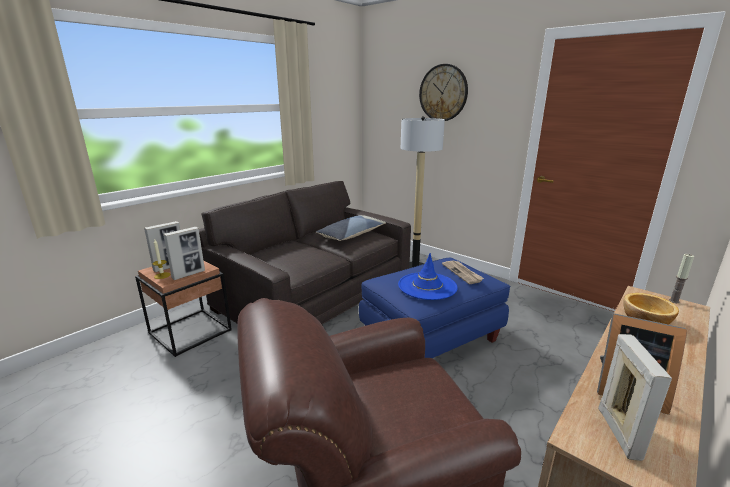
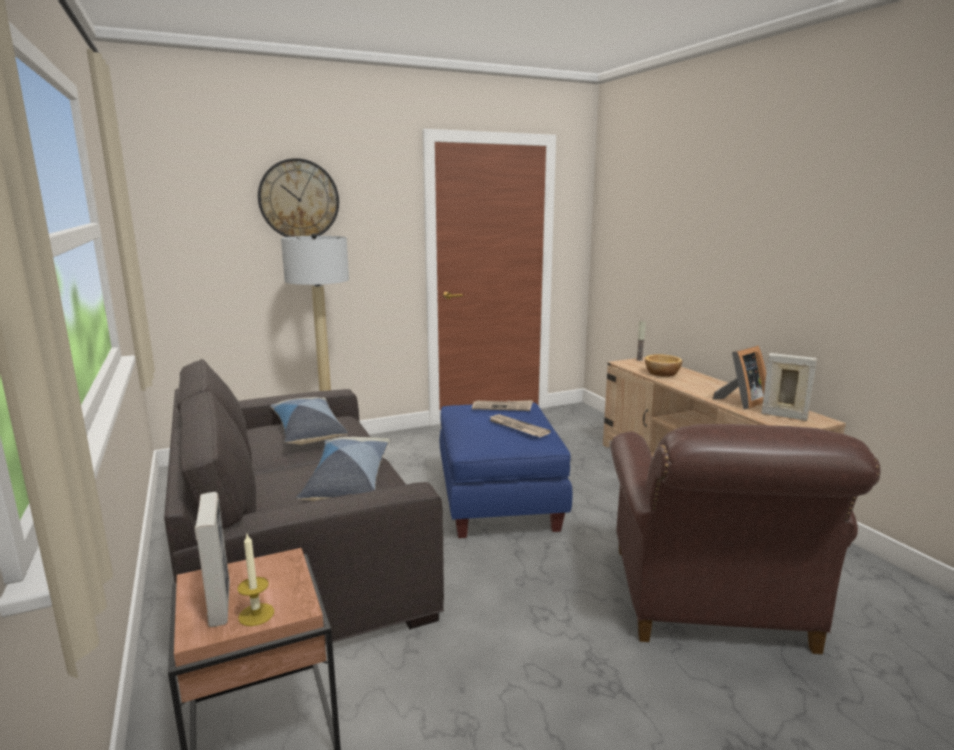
camera: 65 degrees left, 5 degrees down
(189, 274) = (293, 580): picture frame -> none
(297, 260) = (348, 481): none -> pillow
(427, 286) = (517, 427): blue hat -> newspaper

